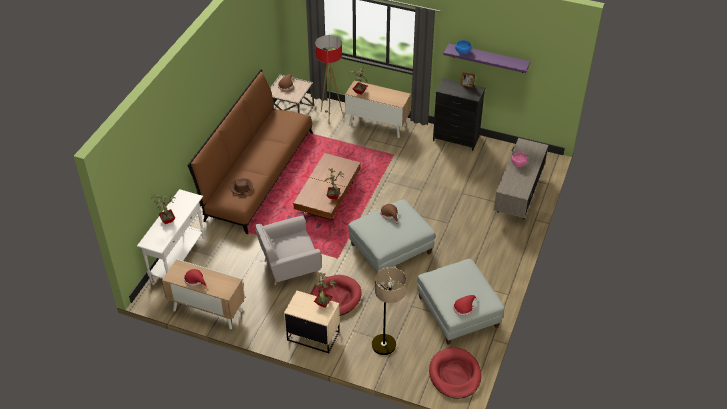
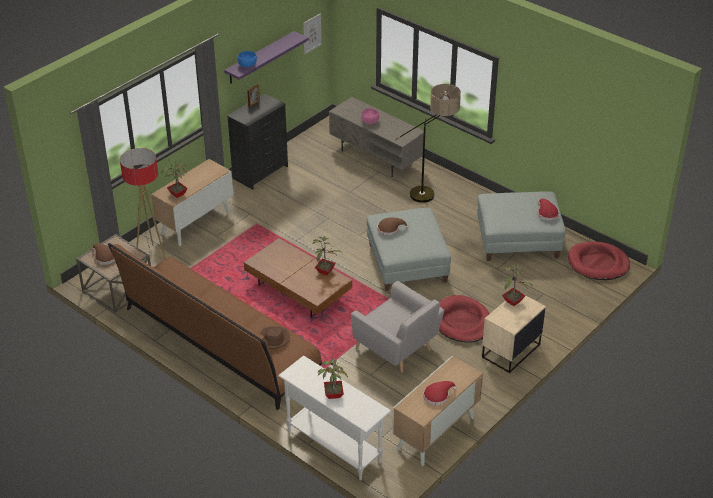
camera: 70 degrees left, 5 degrees down
(289, 267) = (397, 348): grey armchair -> grey armchair turned 45 degrees counterclockwise
(386, 353) = (554, 303): floor lamp -> floor lamp (432, 195)
(551, 76) = (312, 33): none -> picture

